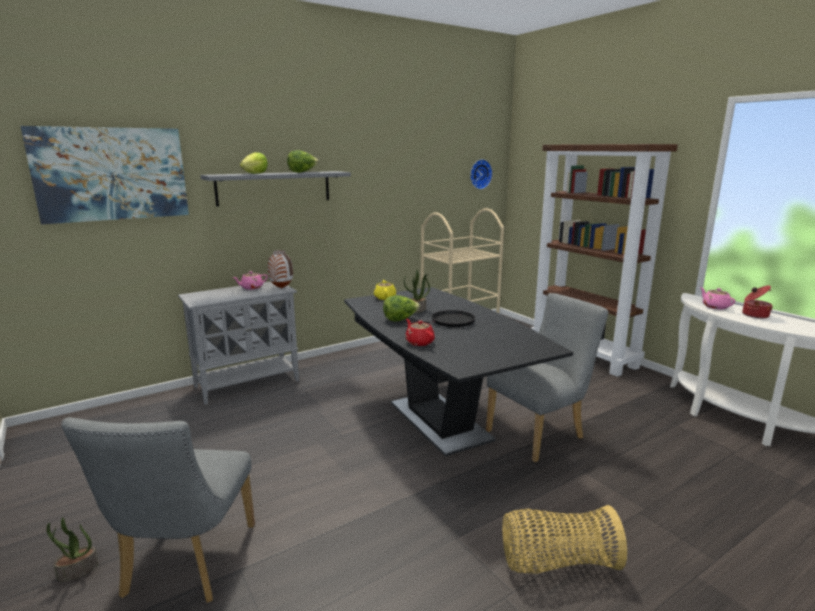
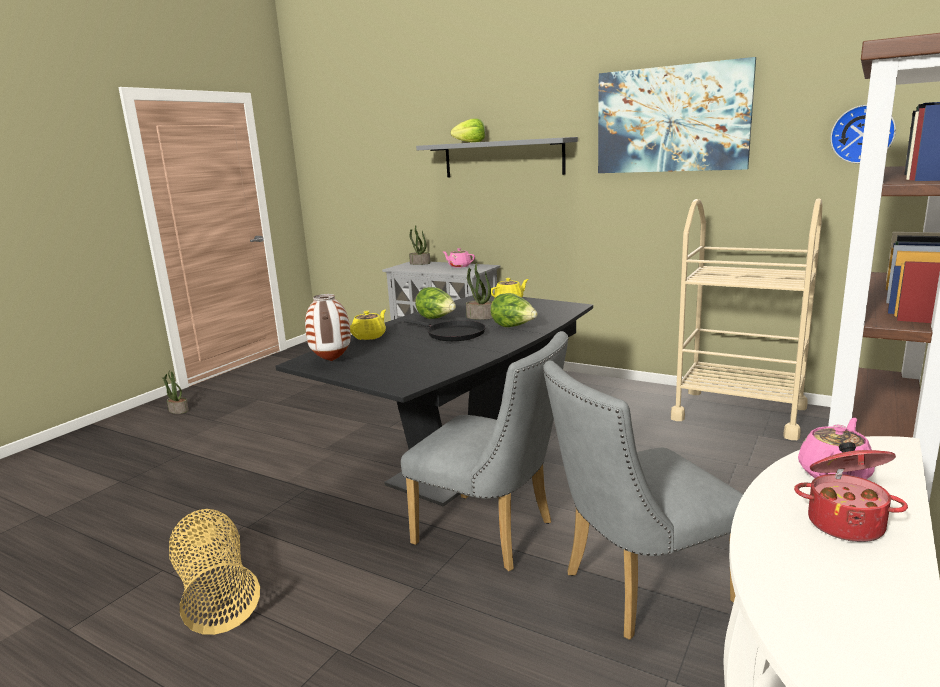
camera: 65 degrees right, 0 degrees up
(112, 174) = (374, 145): picture -> picture (671, 119)
(185, 566) = (186, 435): grey chair -> grey chair (637, 590)
(202, 294) = (419, 263): none -> potted plant
(282, 288) = (472, 271): vase -> vase (332, 361)
(302, 172) = (517, 139): lettuce -> lettuce (513, 327)
(419, 342) = (369, 336): red teapot -> yellow teapot

